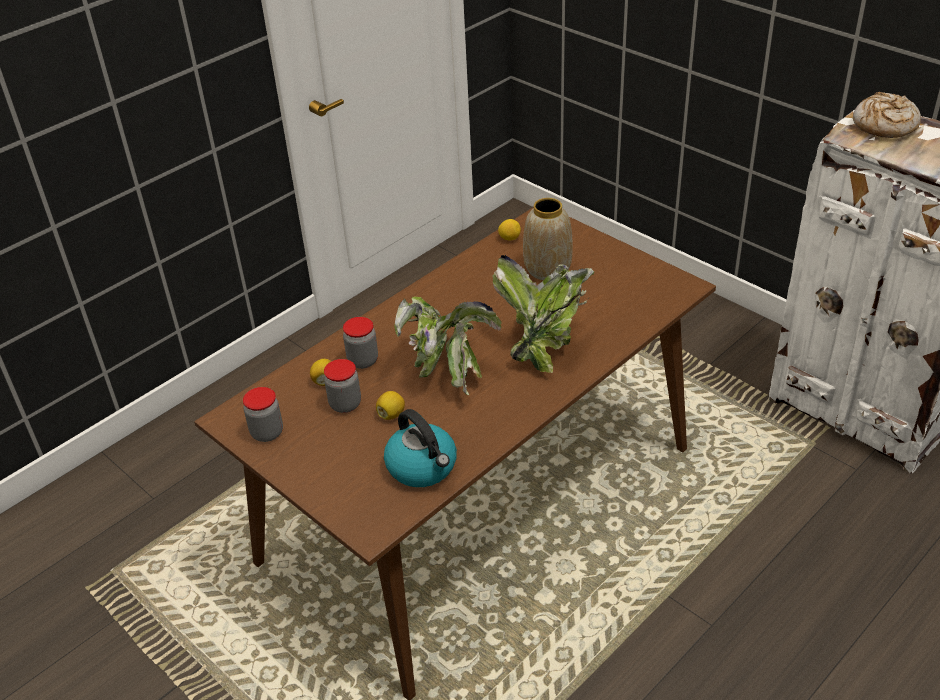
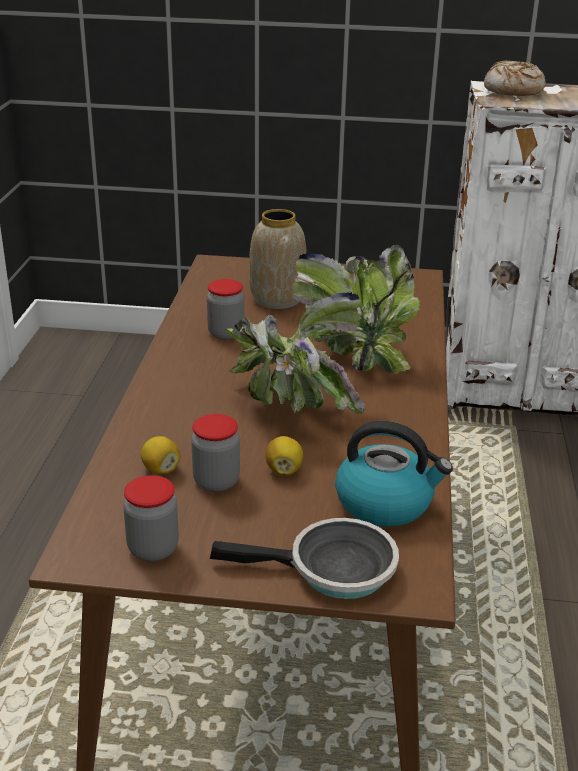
camera: 40 degrees left, 10 degrees down
(341, 495) = (333, 570): none -> frying pan
(363, 361) = (182, 434): jar -> jar (226, 333)
(509, 238) = (205, 287): lemon -> none

